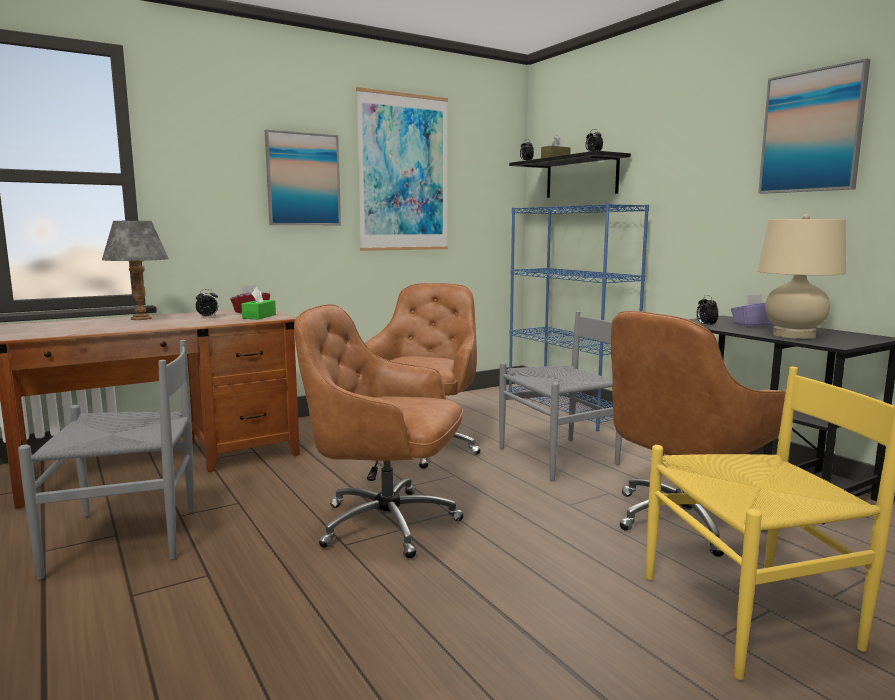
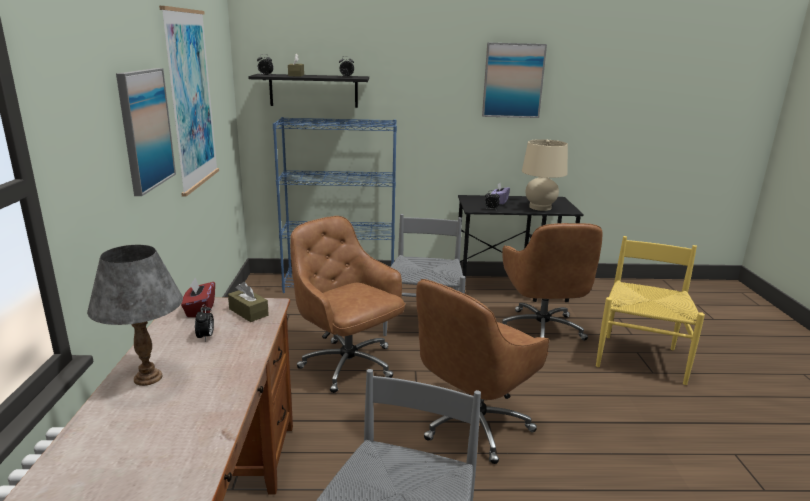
camera: 60 degrees left, 10 degrees up
(259, 316) = (248, 312): green tissue box -> brown tissue box

